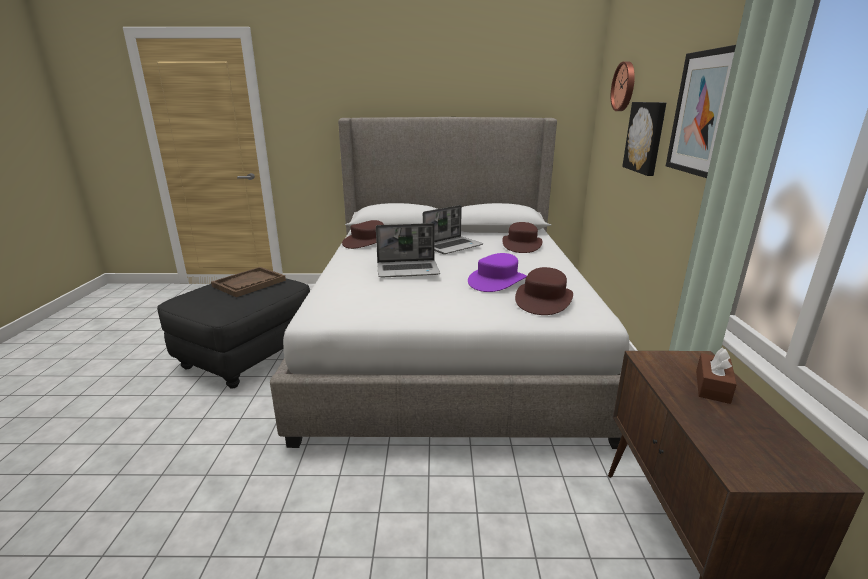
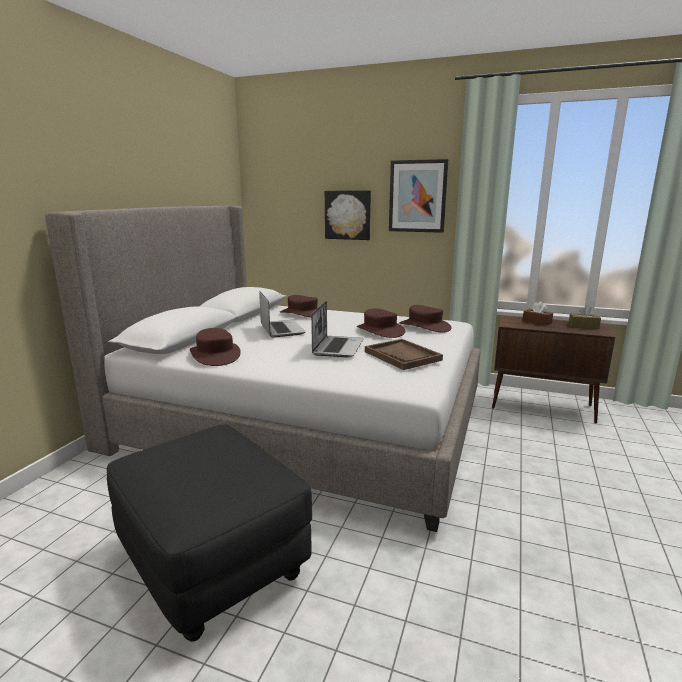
camera: 70 degrees left, 5 degrees down
(249, 283) = (204, 451): brown tray -> brown tray (402, 356)
(497, 281) = (380, 331): purple hat -> brown hat
(624, 86) = (297, 179): wall clock -> none
(768, 447) = (583, 326): none -> brown tissue box

